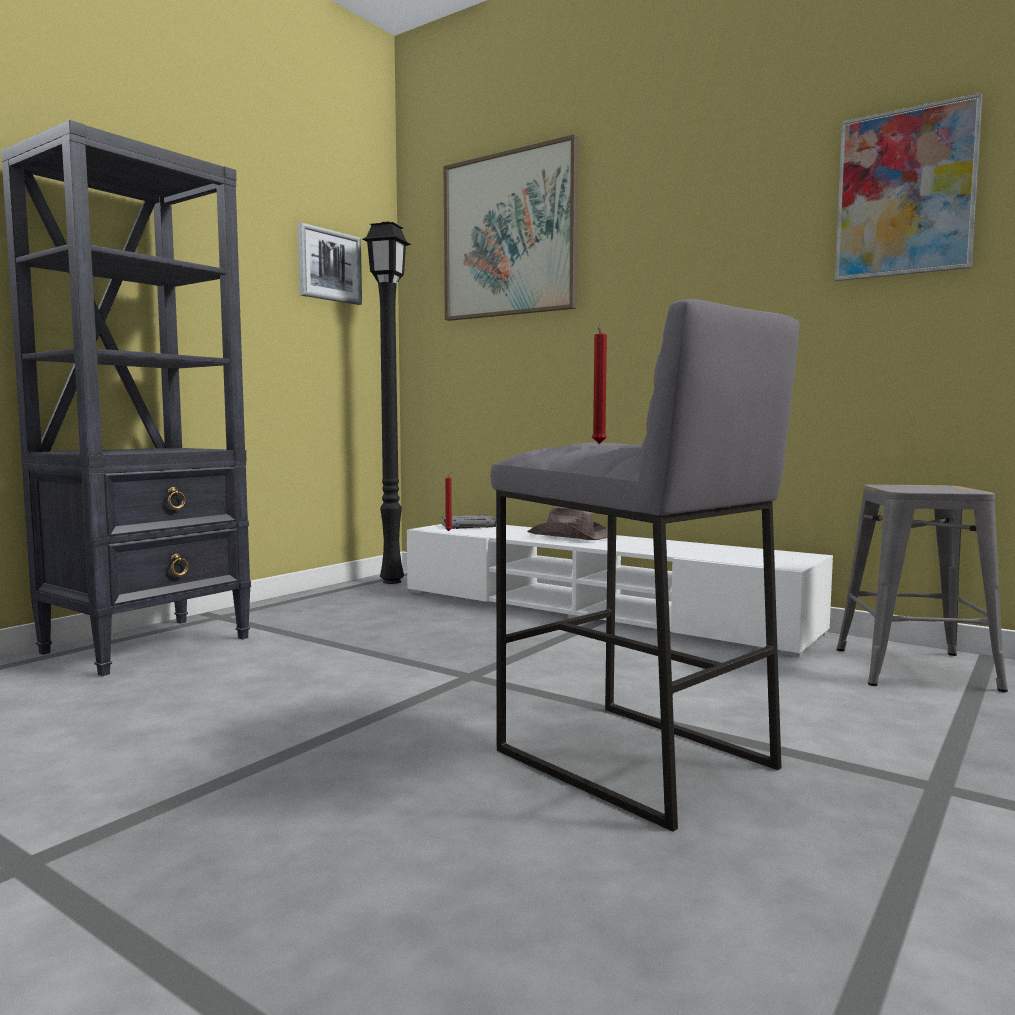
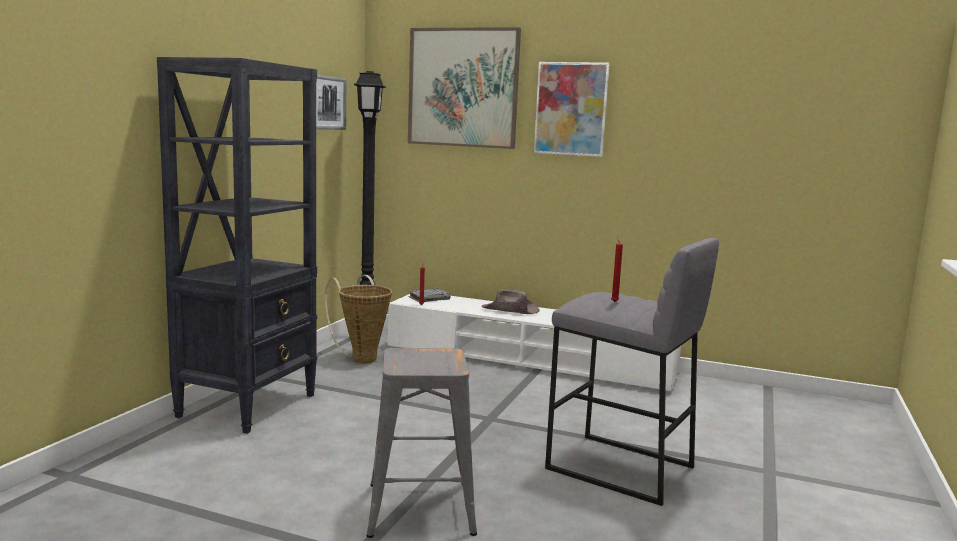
camera: 15 degrees left, 5 degrees up
(361, 601) = (361, 358): none -> basket
(905, 193) = (738, 110): picture -> picture (571, 109)
(913, 668) = (733, 398): grey stool -> grey stool (419, 508)

